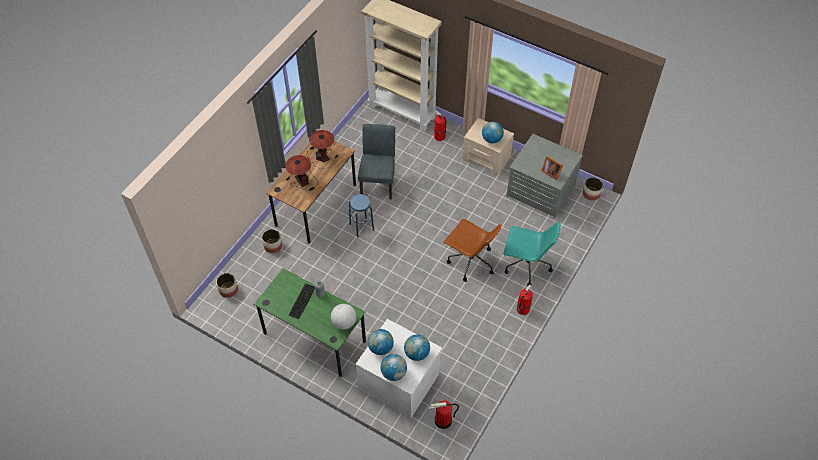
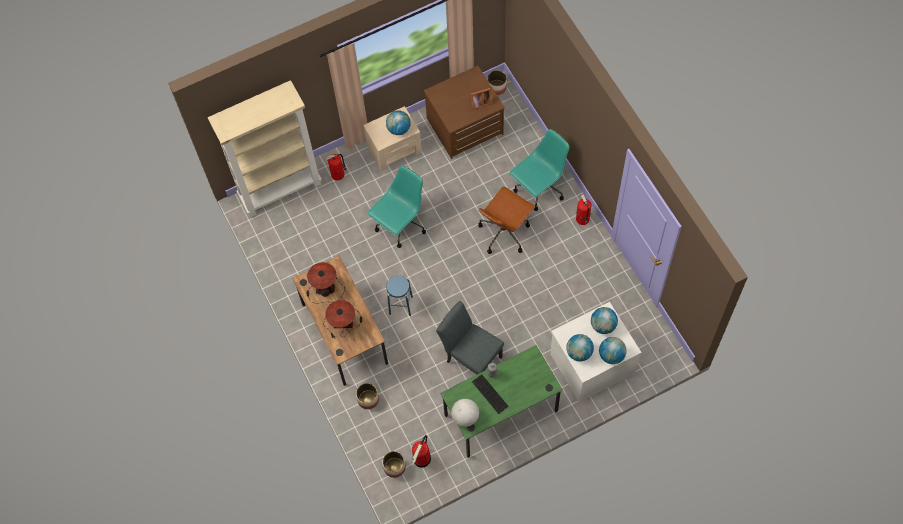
camera: 55 degrees left, 10 degrees up
(344, 323) = (537, 369): globe -> globe (465, 417)
(378, 181) = (355, 260): grey chair -> grey chair (470, 357)
(427, 193) = (400, 225): none -> turquoise office chair
(443, 421) = (653, 348): fire extinguisher -> fire extinguisher (422, 459)
(470, 262) = (504, 232): brown office chair -> brown office chair turned 150 degrees clockwise
(540, 191) = (465, 127): grey dresser -> brown dresser

